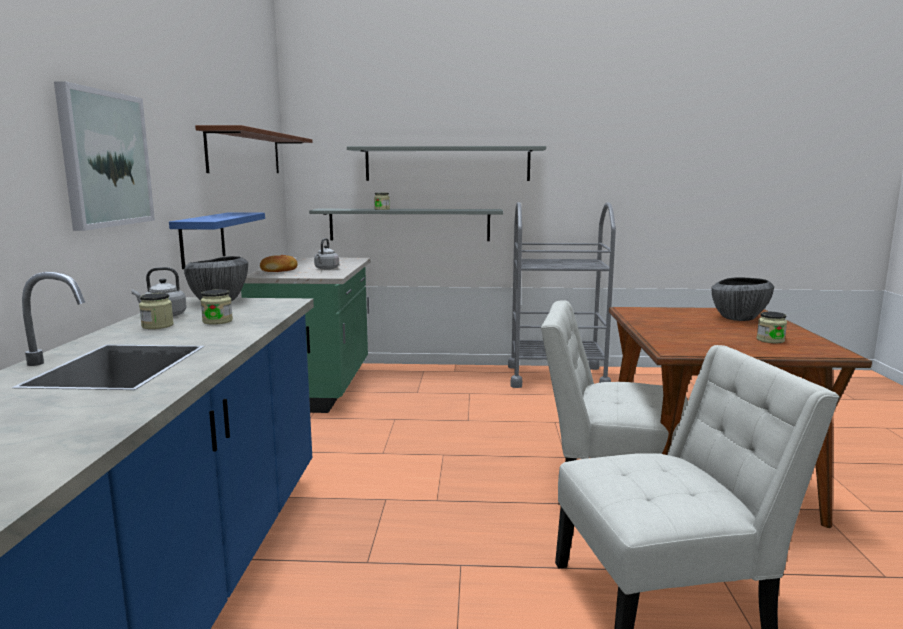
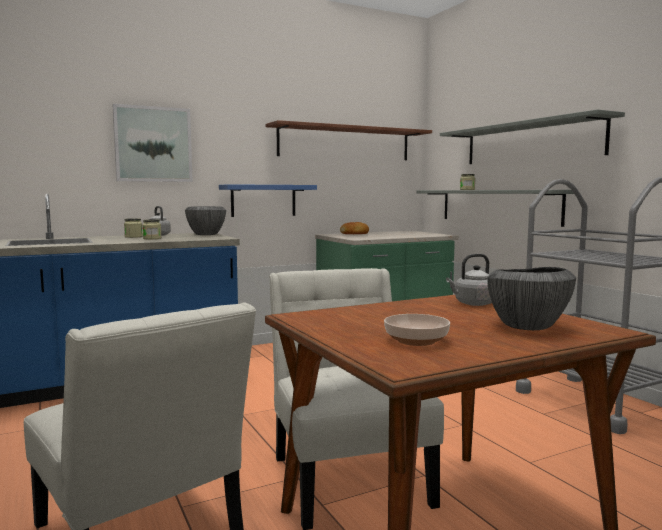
camera: 60 degrees right, 5 degrees down
(326, 269) = (381, 236): grey kettle -> grey kettle (473, 304)
(770, 340) = (417, 340): jar -> bowl

